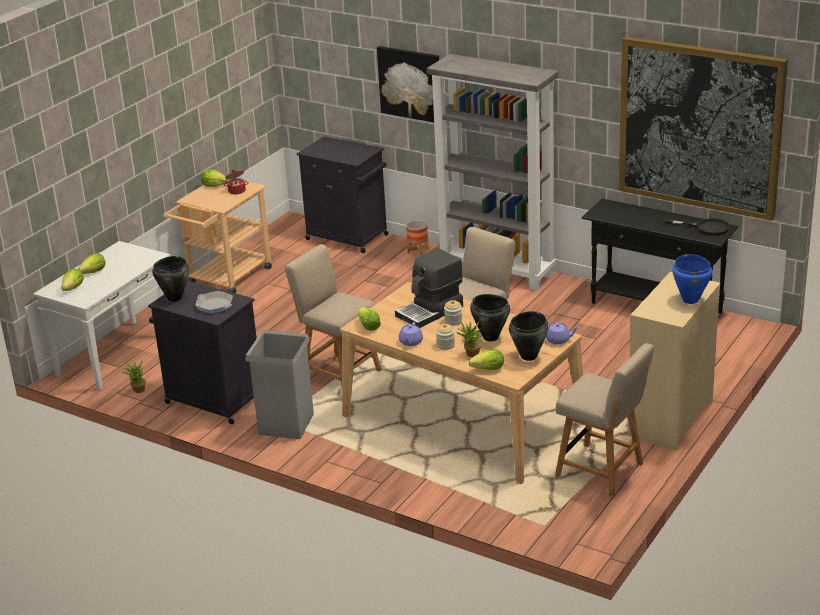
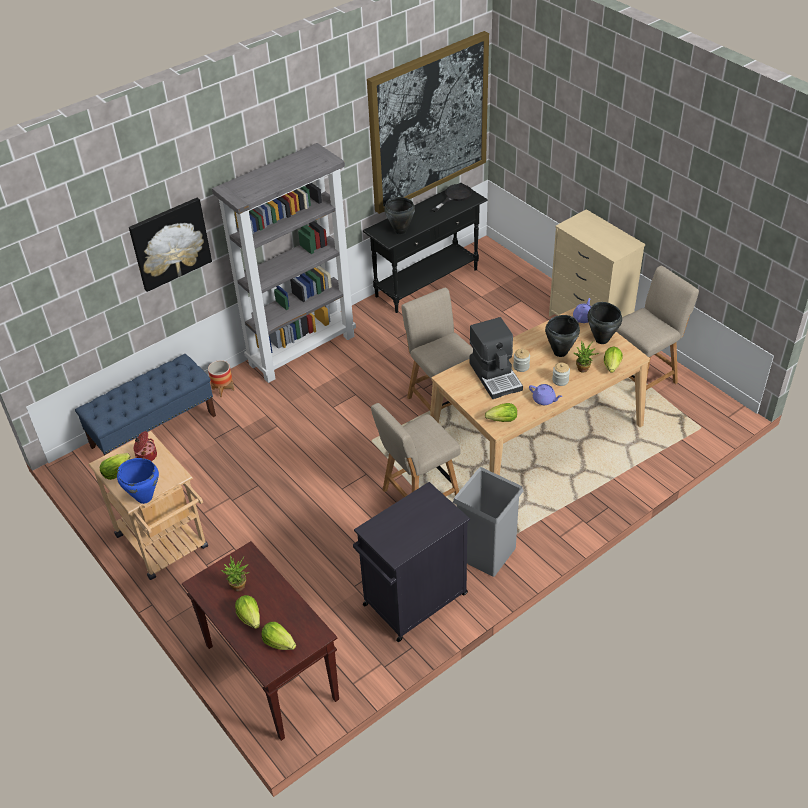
camera: 70 degrees left, 15 degrees up
(117, 354) = (270, 672): white console table -> brown console table
(137, 391) = (359, 664): potted plant -> potted plant (239, 588)
(174, 298) = (391, 544): black cooking pot -> black cooking pot (400, 231)
(214, 305) = (427, 514): frying pan -> none
(348, 237) = (154, 431): black cabinet -> blue bench
(690, 300) = (606, 229): blue cooking pot -> blue cooking pot (144, 497)

